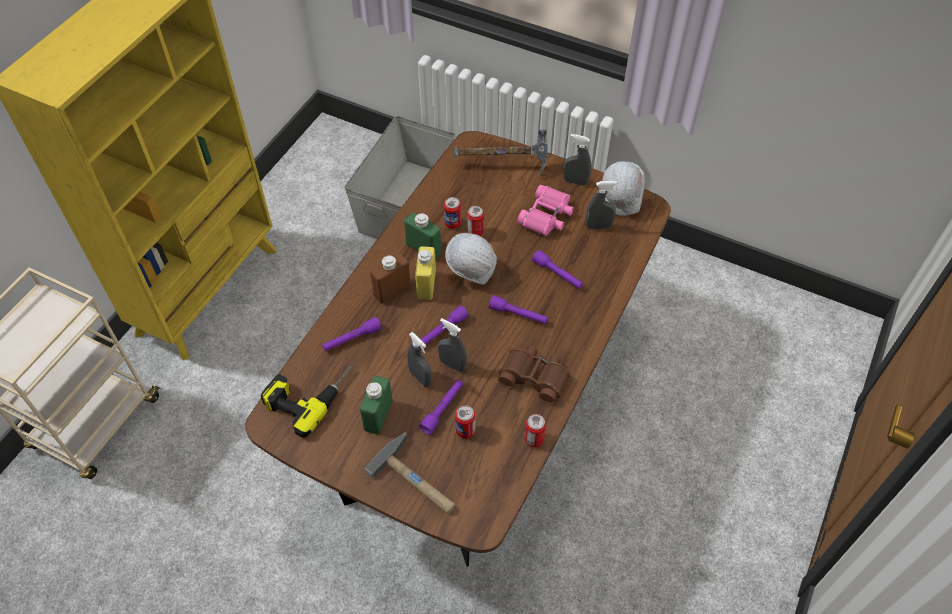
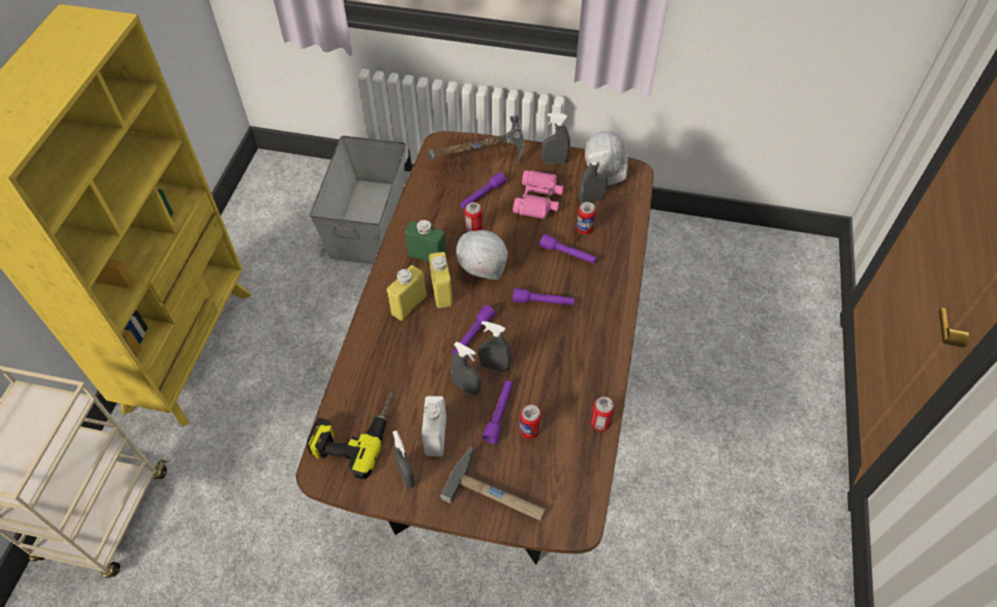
camera: 15 degrees left, 0 degrees up
(341, 444) = (406, 475): none -> grey spray bottle
(352, 339) = (383, 364): purple flashlight -> purple flashlight (482, 196)
(378, 416) = (435, 436): green bottle -> white bottle
(392, 290) = (409, 305): brown bottle -> yellow bottle
(452, 223) = (448, 225): can -> can (584, 229)
(534, 377) = (579, 360): brown binoculars -> none

